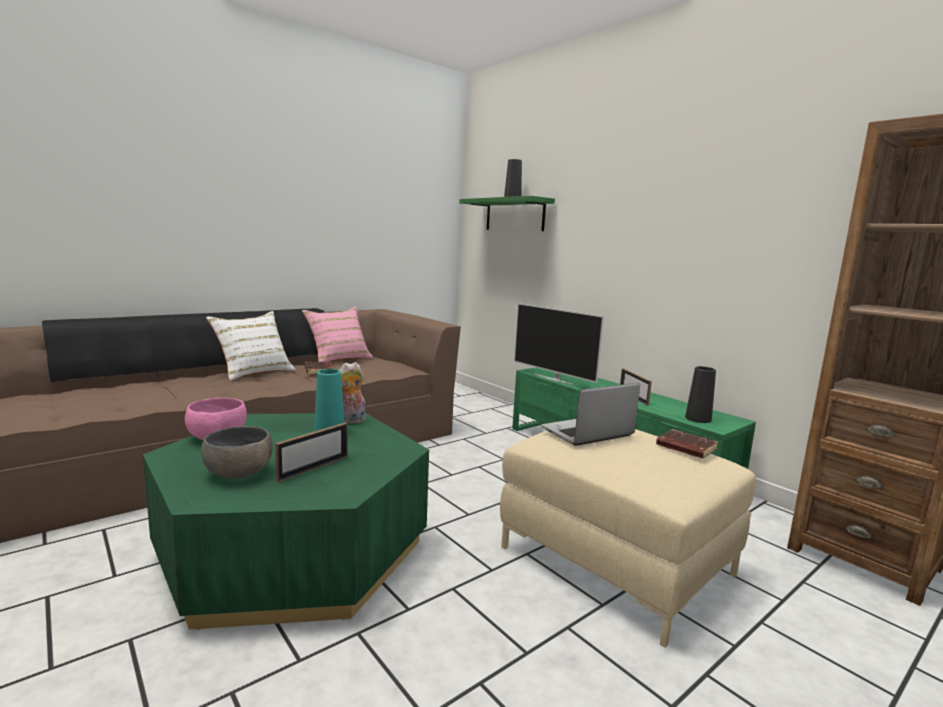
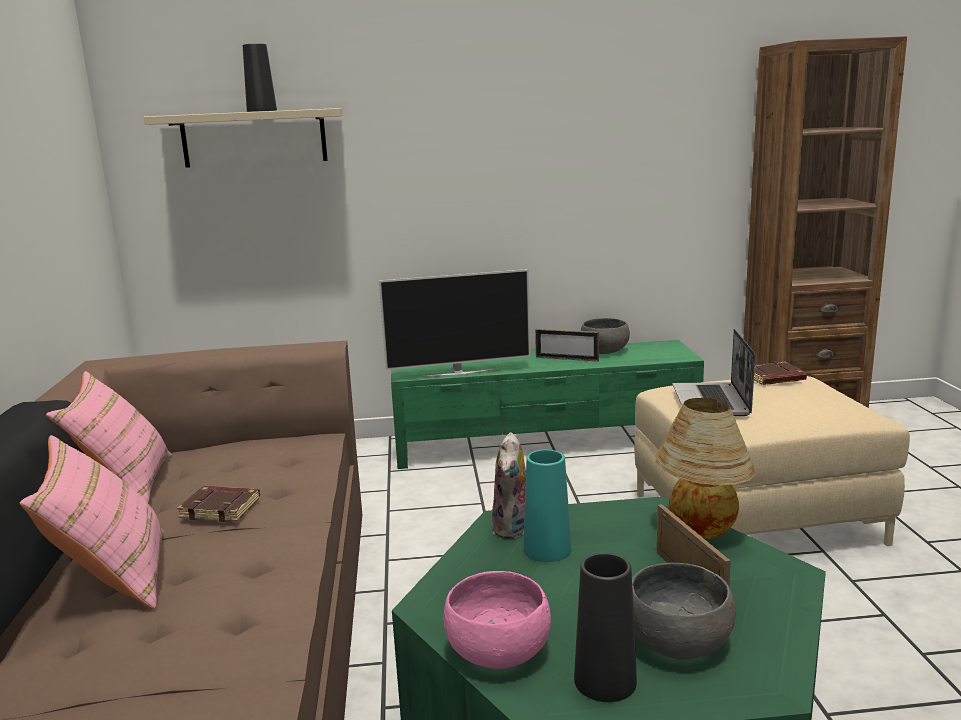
camera: 55 degrees left, 5 degrees up
(254, 372) = (113, 578): white pillow -> pink pillow
(382, 464) = (700, 533): none -> table lamp
(514, 215) = (254, 138): green shelf -> beige shelf
(673, 404) = (605, 351): none -> grey bowl
(698, 419) = (655, 355): black vase -> black vase (605, 681)

